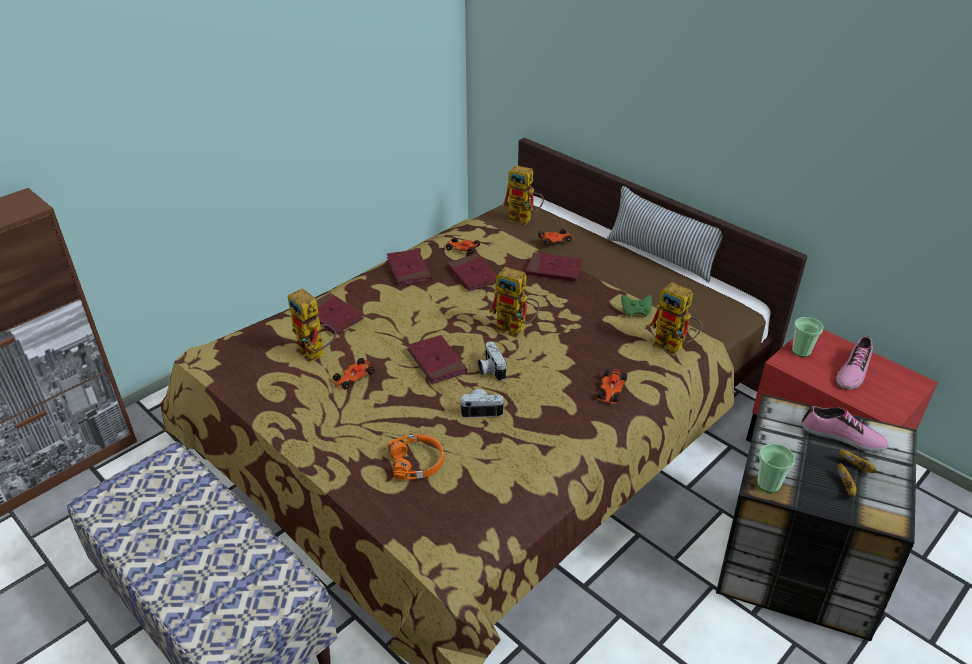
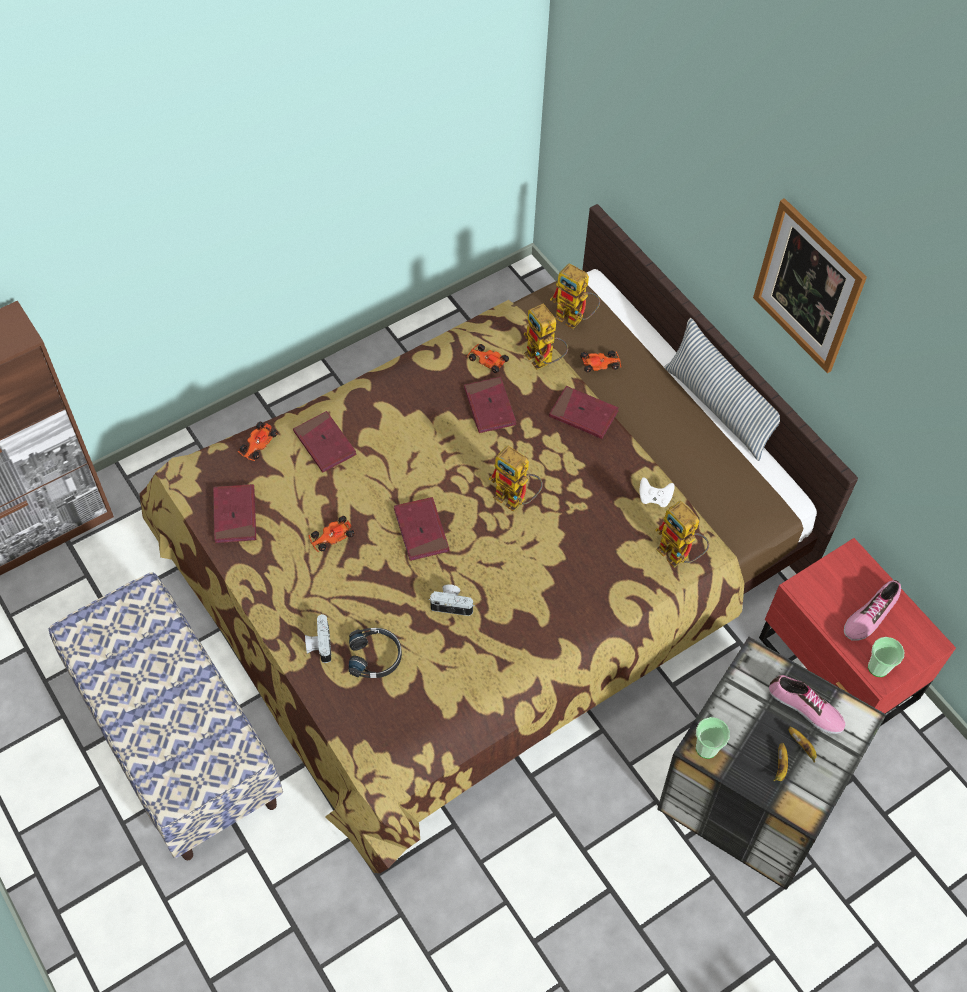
camera: 10 degrees right, 20 degrees up
(316, 354) = (299, 496): toy robot -> toy robot (543, 361)
(409, 270) = (420, 385): red book -> red book (235, 515)
(417, 462) = (375, 656): orange headphones -> black headphones
(490, 370) = (474, 552): camera -> camera (319, 644)
(611, 391) = (591, 603): toy car -> toy car (257, 444)
(636, 312) = (654, 498): green game controller -> white game controller
(731, 93) = (808, 286): none -> picture
(801, 351) = (825, 577): cup -> cup (878, 667)

